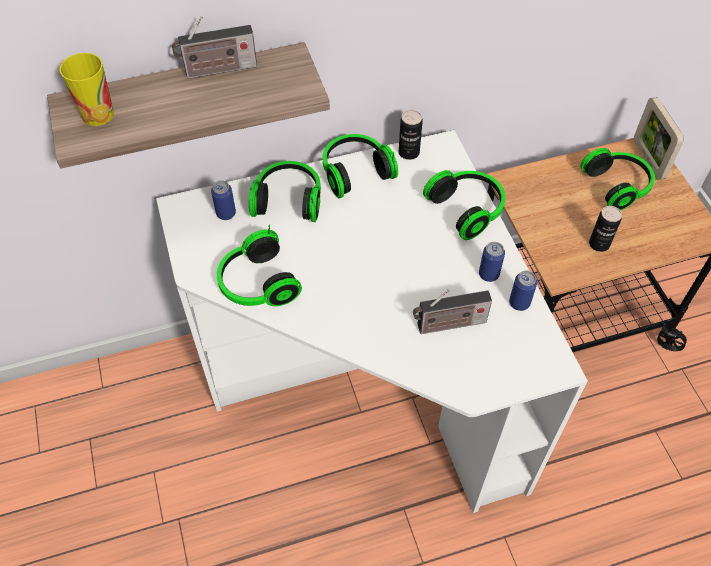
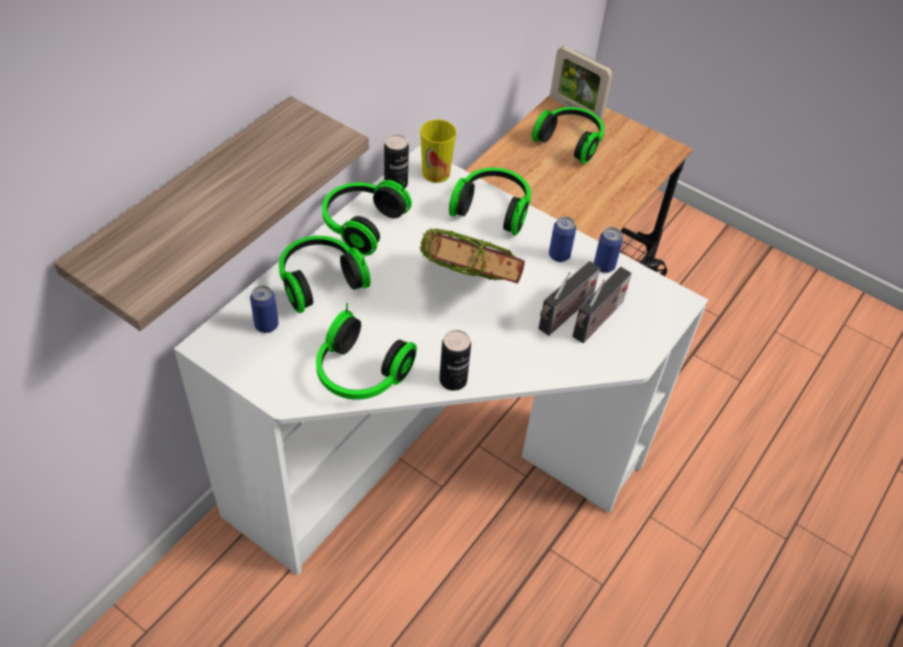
camera: 40 degrees left, 5 degrees down
(98, 114) = (139, 255): cup -> cup (436, 173)
(217, 70) = (228, 157): radio -> radio (597, 321)
(386, 265) = (466, 293): none -> book
(599, 244) = (596, 196): can -> can (453, 380)

